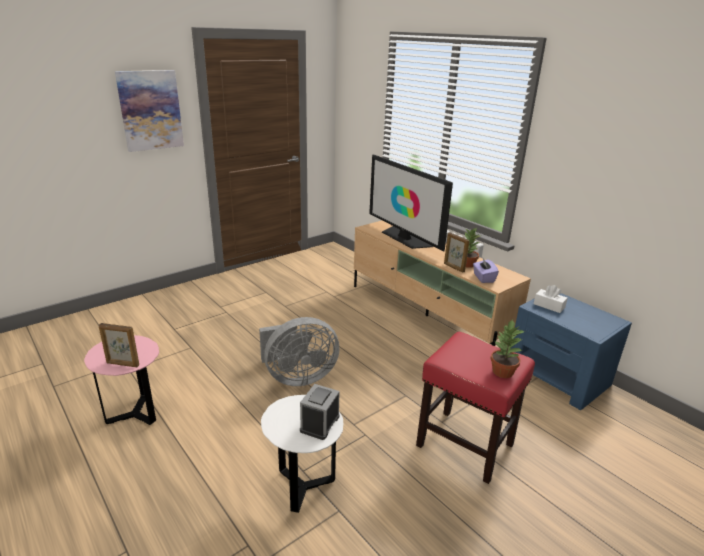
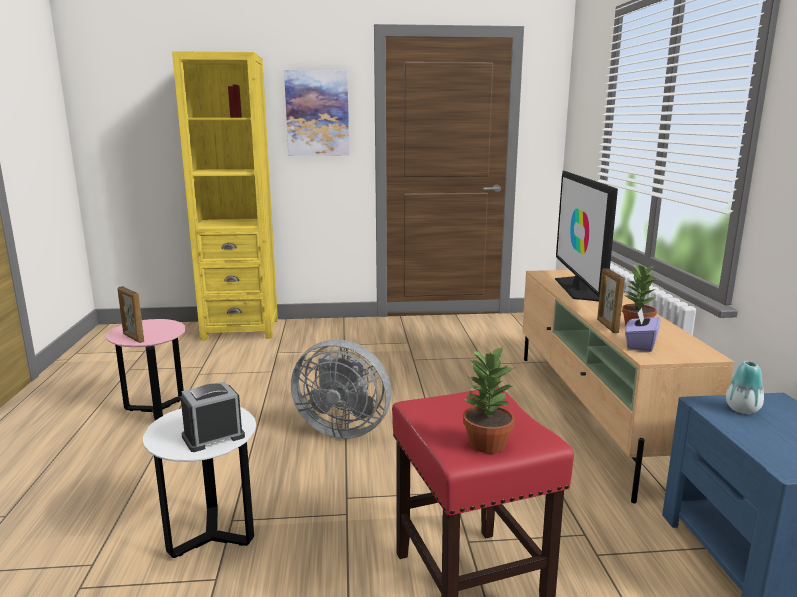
camera: 35 degrees right, 10 degrees down
(113, 315) = (241, 329): none -> yellow bookcase
(549, 306) = (742, 409): white tissue box -> vase

